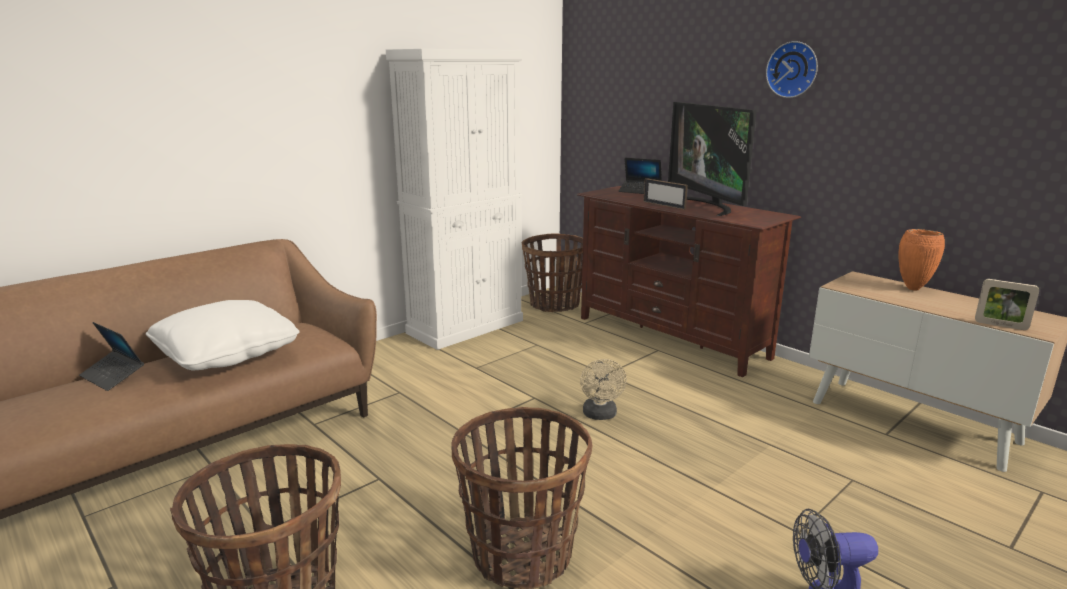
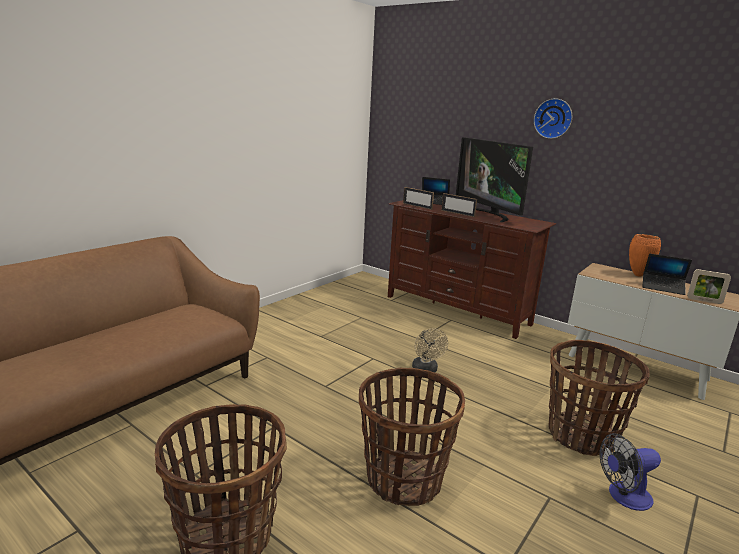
camera: 10 degrees left, 0 degrees up
(113, 376) = (48, 352): laptop -> laptop (662, 287)
(227, 354) = (141, 331): white pillow -> none
(466, 327) = (302, 304): white cabinet -> none
(554, 304) = (364, 286): basket -> basket (581, 436)
(613, 197) = (417, 206): none -> picture frame

